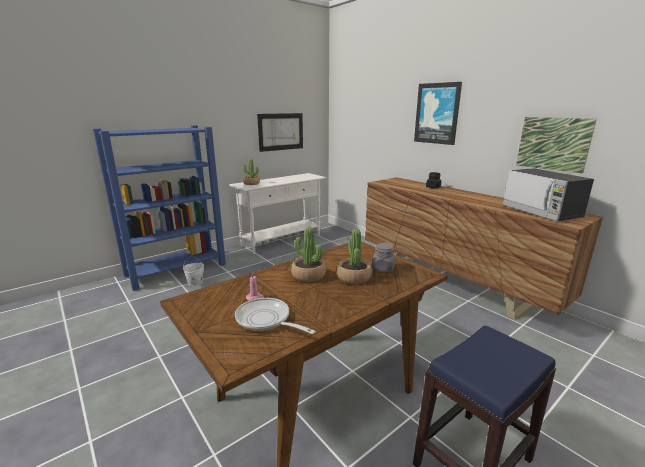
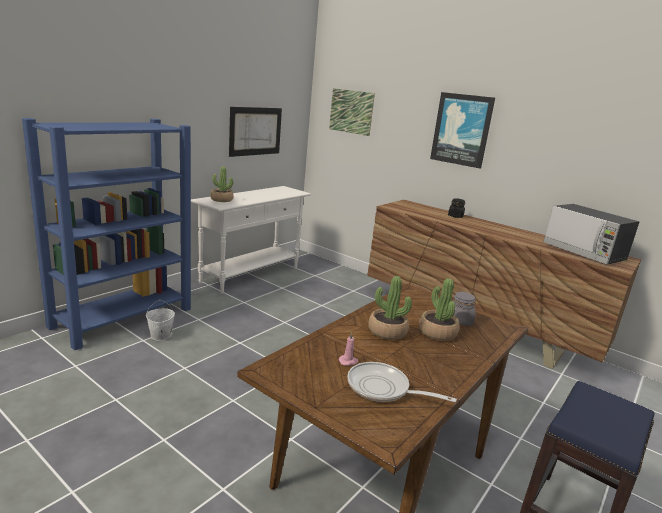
camera: 15 degrees left, 0 degrees up
(553, 143) = (593, 179): picture -> picture (351, 111)

